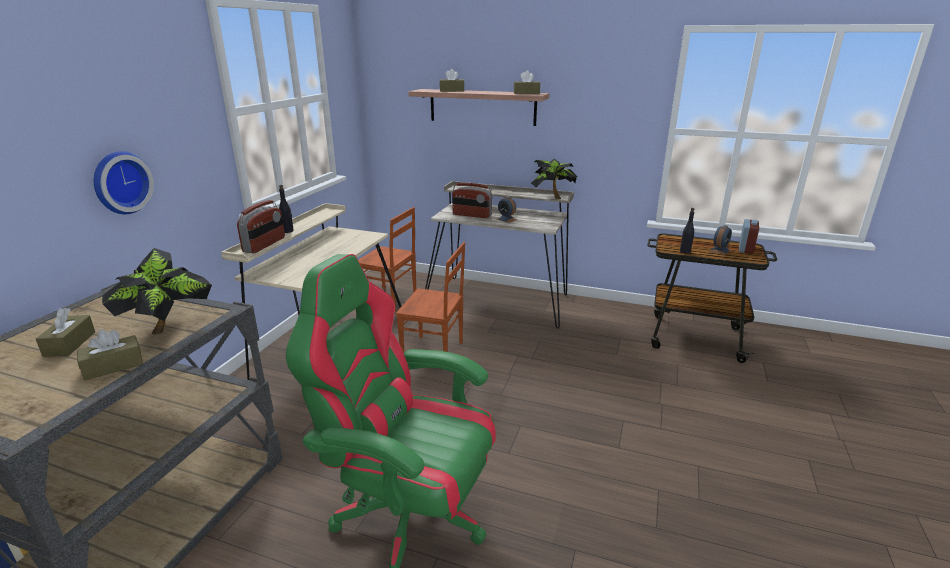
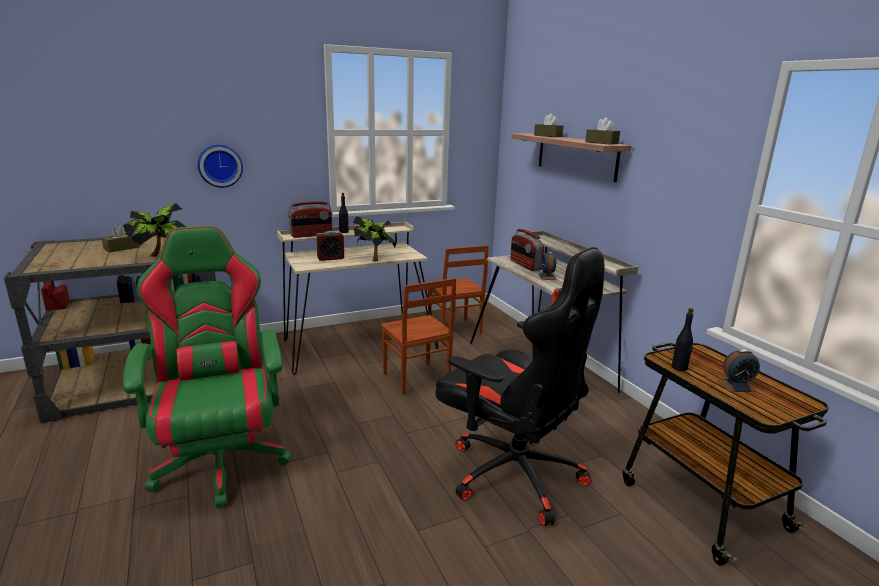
camera: 45 degrees right, 5 degrees down
(113, 366) = (105, 261): brown tissue box -> none
(552, 197) = (607, 266): potted plant -> potted plant (375, 259)
(596, 379) = (506, 471): none -> black office chair
(745, 249) = (786, 400): alarm clock -> alarm clock (330, 258)

